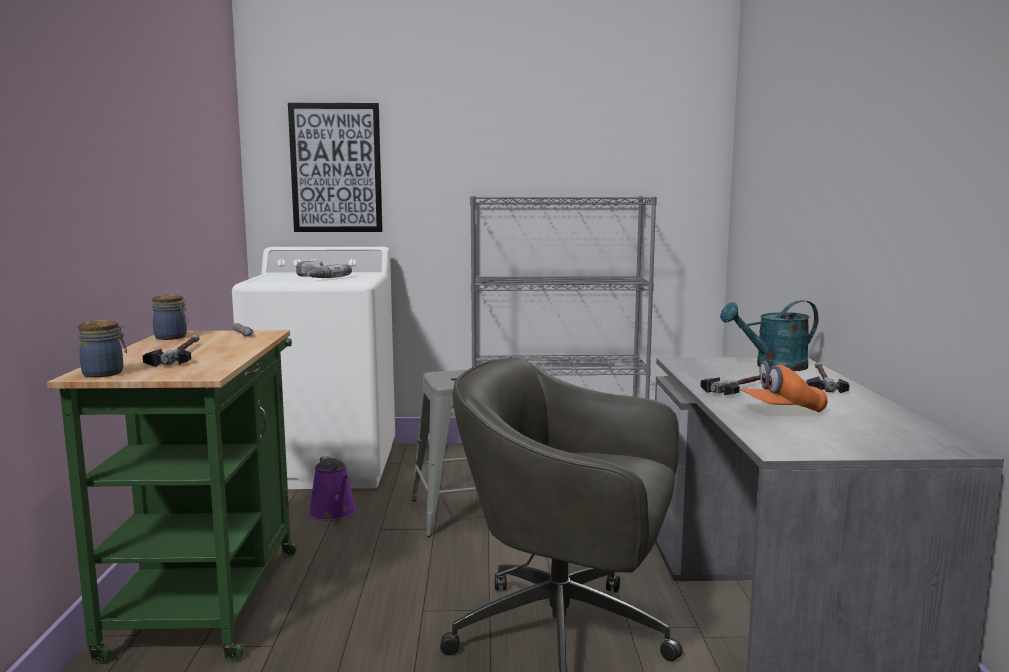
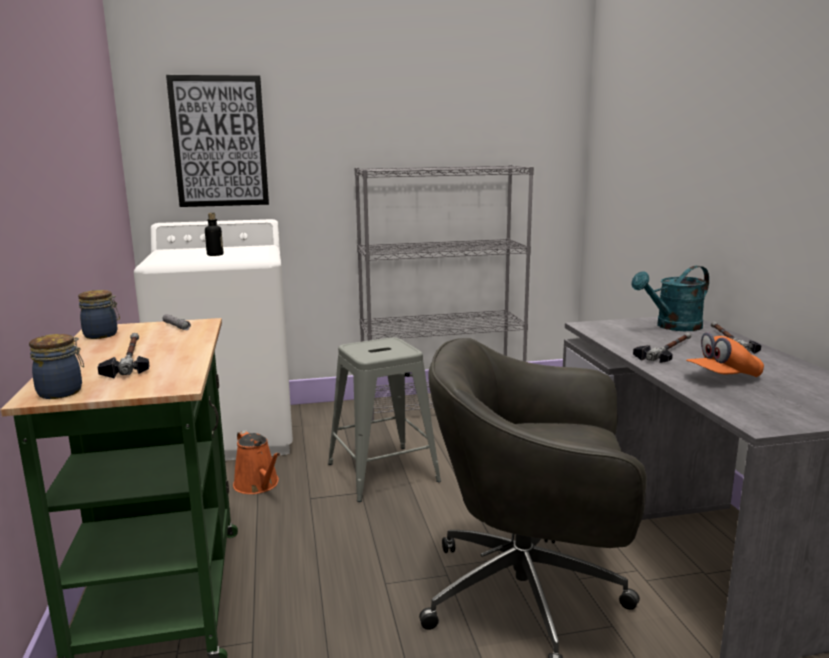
camera: 10 degrees left, 5 degrees up
(316, 277) = (215, 255): power drill -> bottle
(334, 513) = (258, 485): purple watering can -> orange watering can

